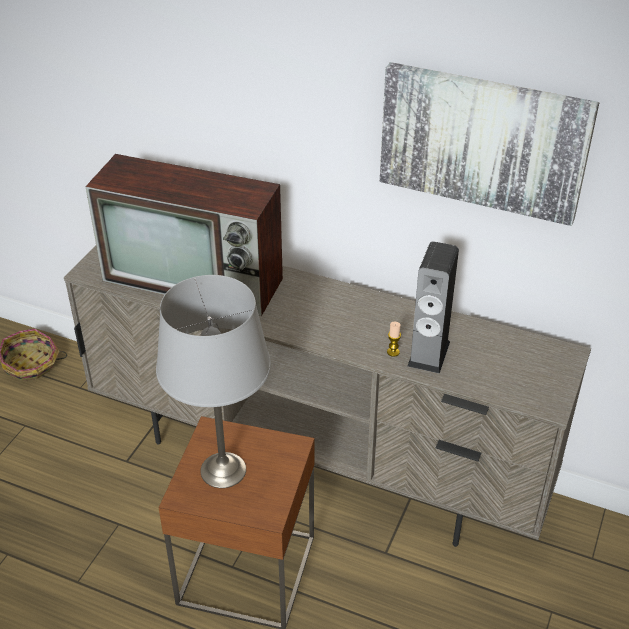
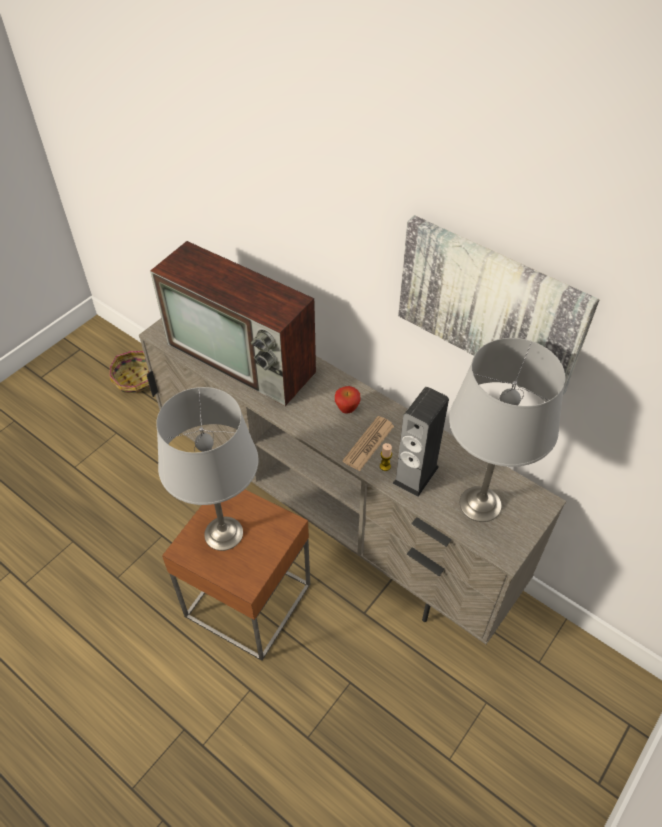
camera: 15 degrees right, 10 degrees up
(331, 307) = (347, 410): none -> apple
(367, 334) = (368, 443): none -> newspaper
(507, 367) = (481, 504): none -> grey table lamp

